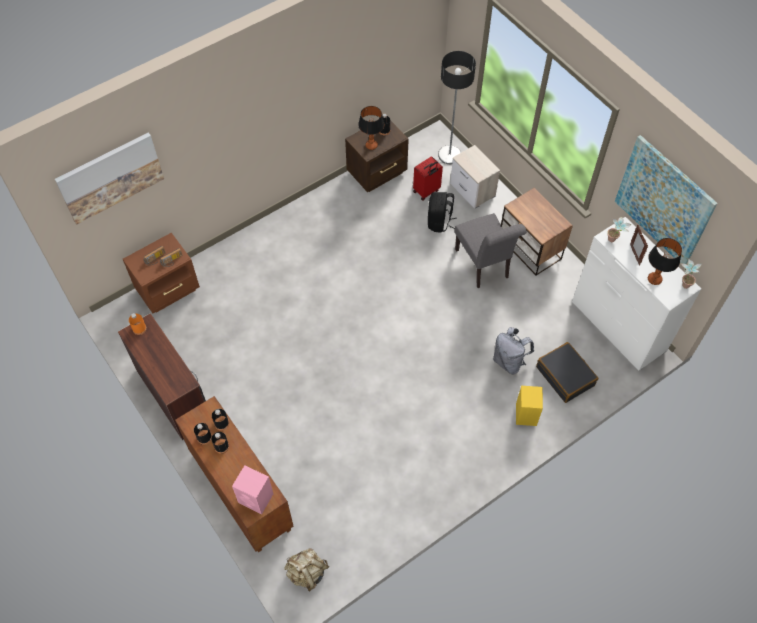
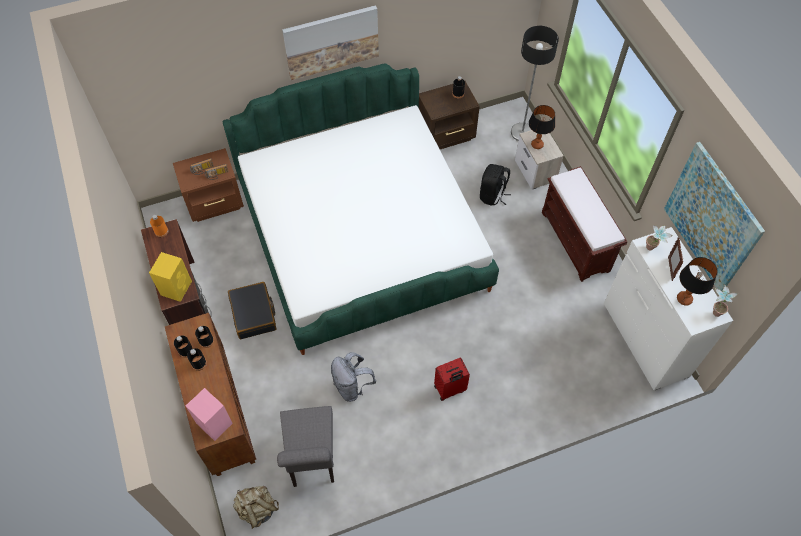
camera: 15 degrees right, 0 degrees up
(110, 177) = (162, 78): picture -> picture (331, 41)
(325, 288) = (362, 235): none -> bed
(371, 145) = (441, 105): table lamp -> table lamp (537, 145)
(426, 191) = (489, 163): red suitcase -> red suitcase (450, 389)
(484, 266) = (524, 248): grey chair -> grey chair (312, 459)
(509, 361) = (521, 348): grey backpack -> grey backpack (352, 386)
(526, 414) = (523, 406): yellow speaker -> yellow speaker (176, 287)
(530, 249) = (576, 242): nightstand -> brown bench
(565, 376) = (575, 377): black suitcase -> black suitcase (254, 314)

